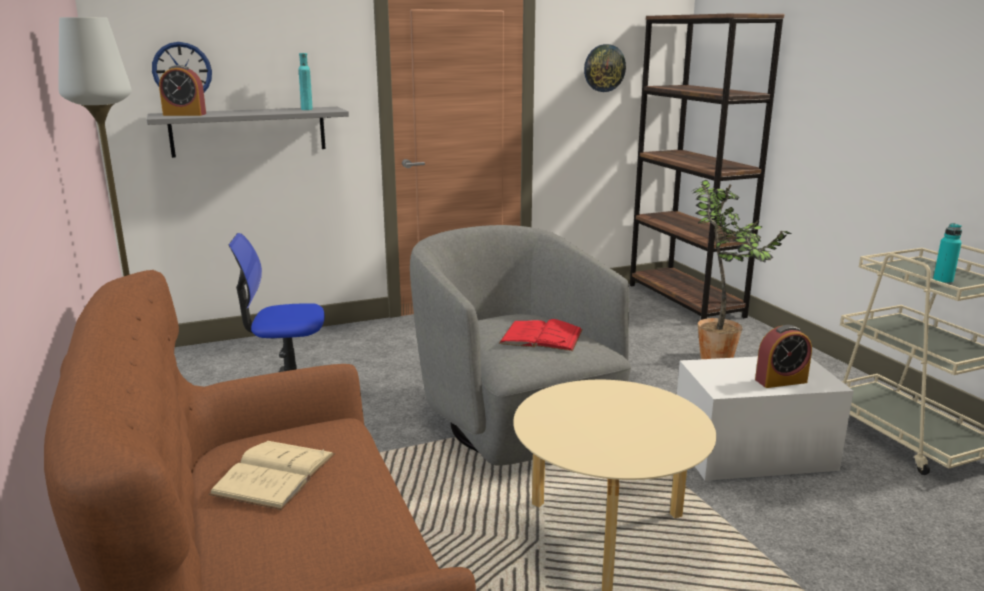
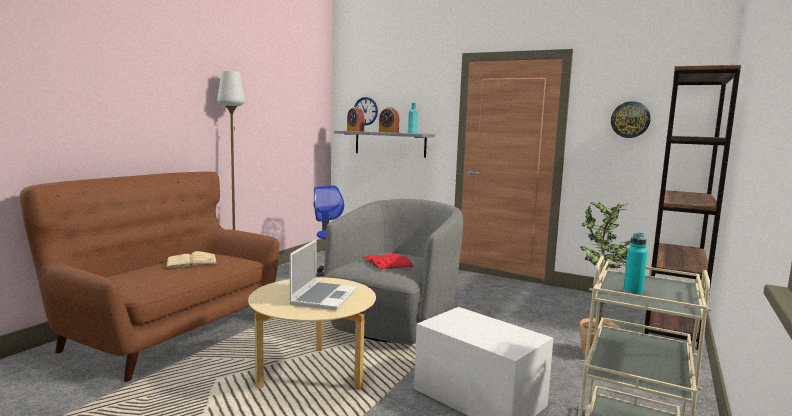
camera: 50 degrees right, 10 degrees down
(628, 417) = (323, 297): none -> laptop
(781, 381) = (483, 336): alarm clock -> alarm clock (388, 132)

